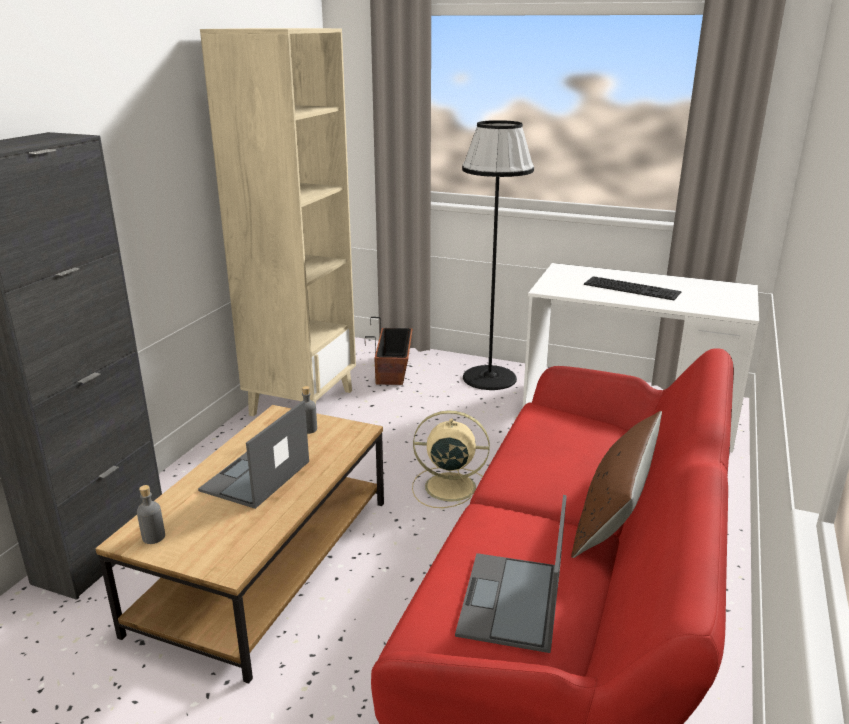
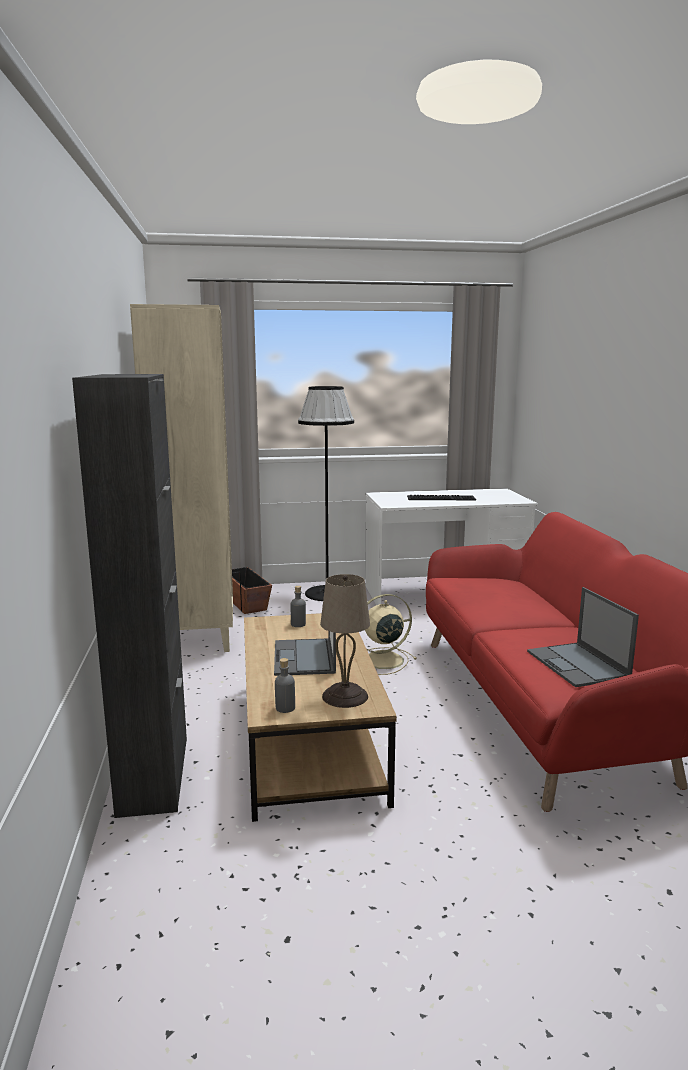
camera: 30 degrees left, 10 degrees down
(222, 542) = (344, 696): none -> beige table lamp
(614, 512) = (563, 616): brown pillow -> none

